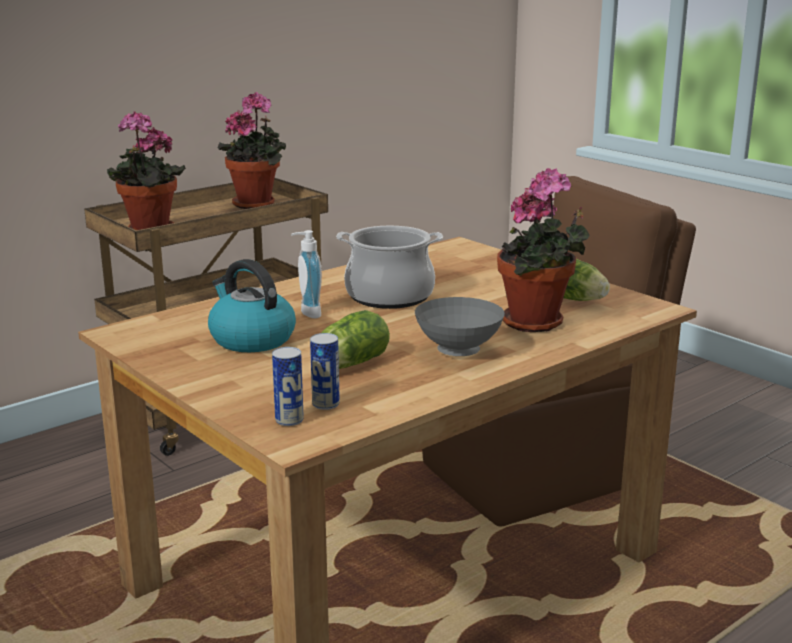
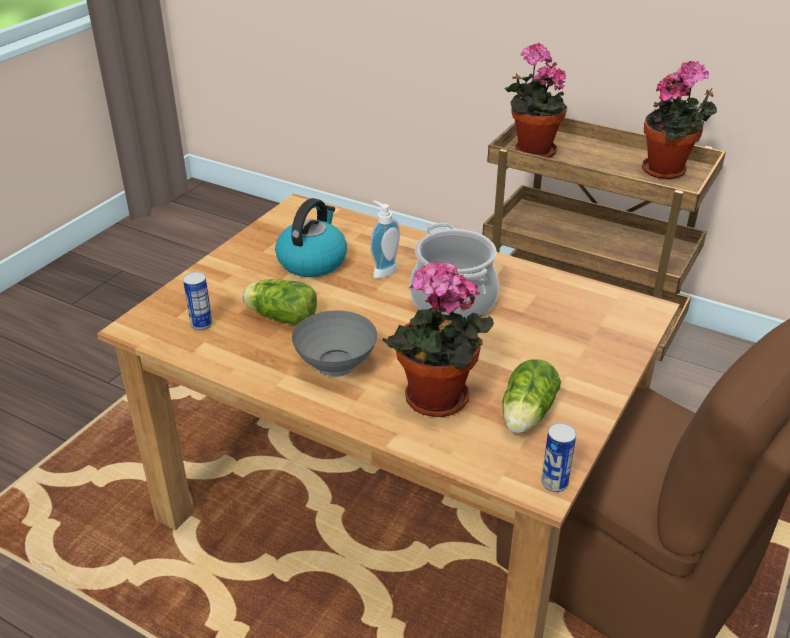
camera: 70 degrees right, 15 degrees up
(289, 420) = (169, 316): can -> can (554, 483)

